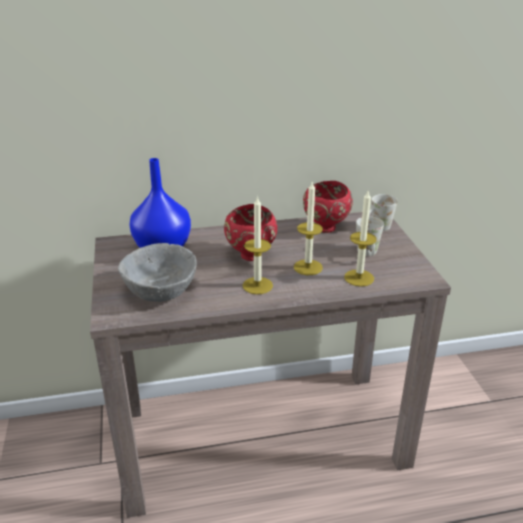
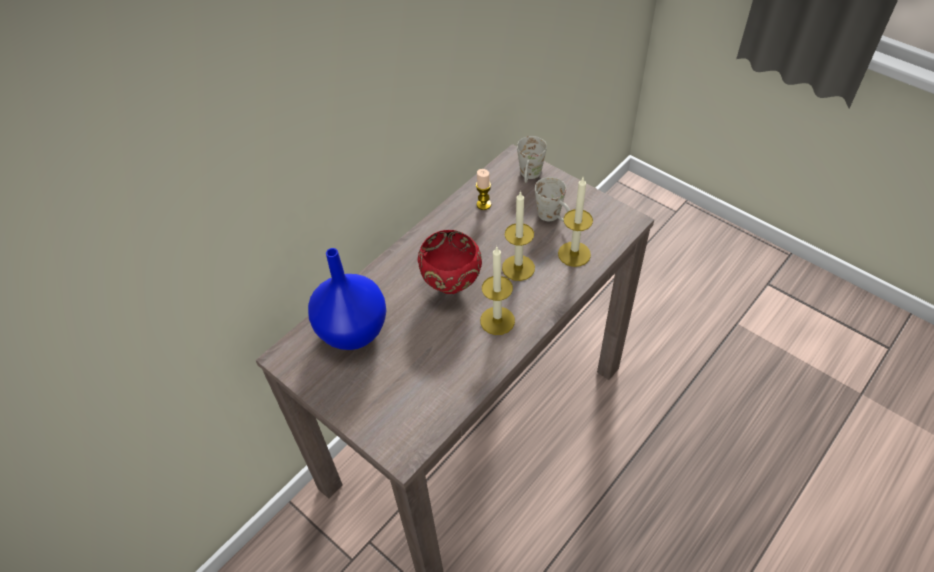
camera: 35 degrees left, 20 degrees up
(161, 292) = (417, 389): grey bowl -> none
(325, 229) = (483, 204): red bowl -> candle

